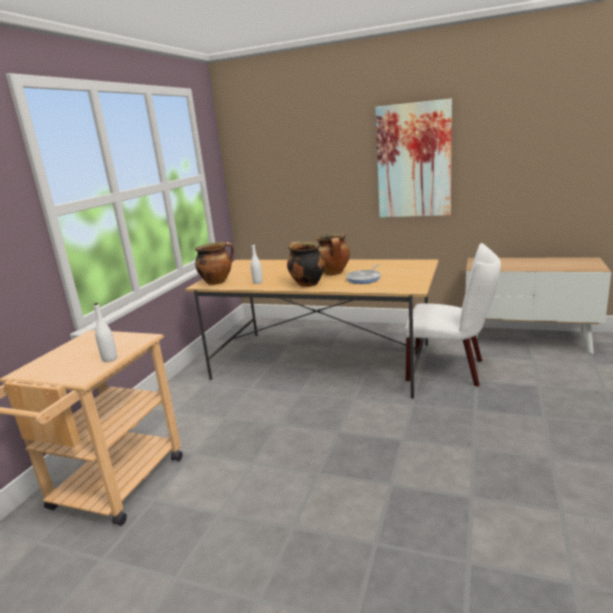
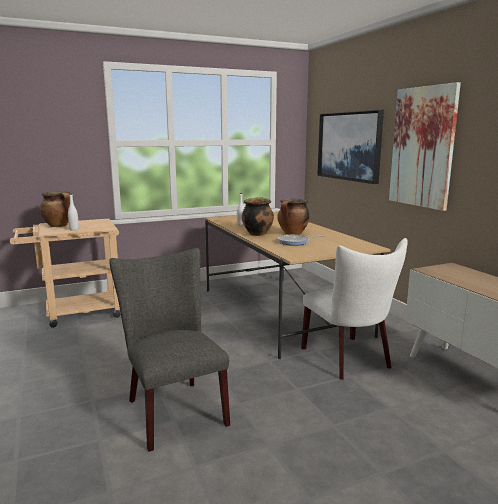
camera: 45 degrees right, 5 degrees down
(217, 282) = (227, 219): cooking pot -> cooking pot (59, 226)
(306, 170) = (349, 146): none -> picture
(448, 490) = (172, 409): none -> grey chair

